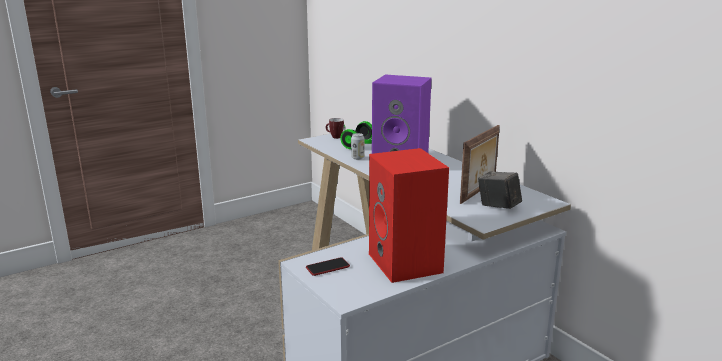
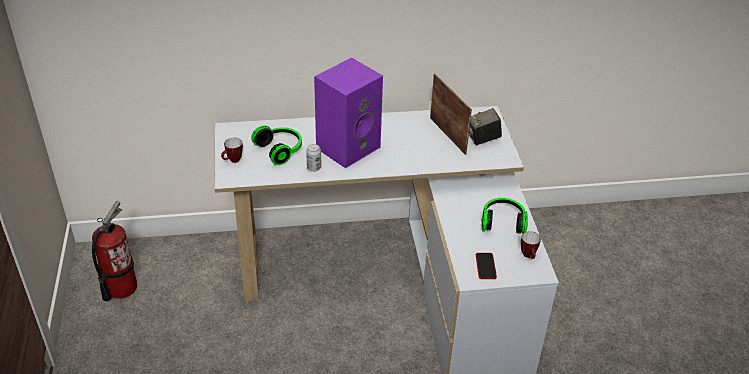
camera: 65 degrees left, 20 degrees up
(285, 224) = (120, 287): none -> fire extinguisher
(367, 288) = (529, 256): none -> mug
(407, 264) = (503, 222): red speaker -> headphones

